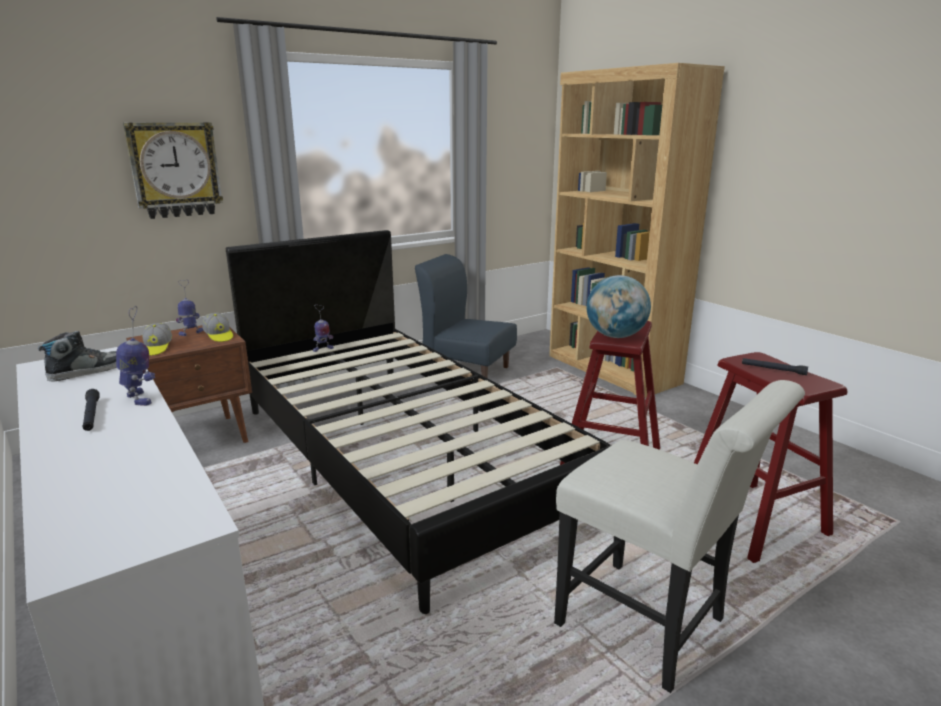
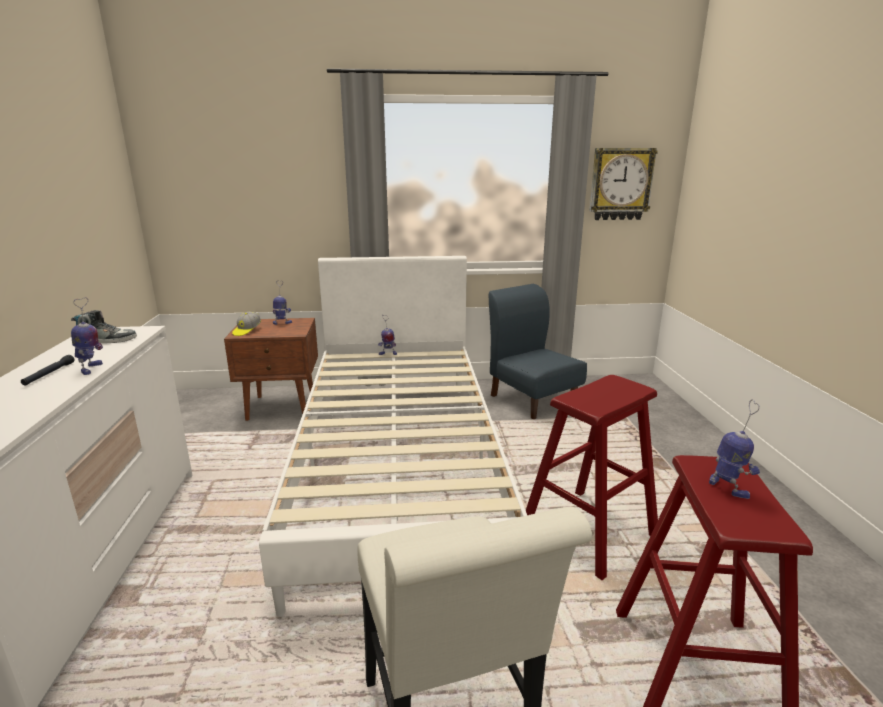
camera: 30 degrees right, 0 degrees up
(175, 170) = (293, 193): wall clock -> wall clock (620, 184)
(219, 336) = (295, 329): cap -> none
(402, 458) = (398, 466): black bed -> white bed
(612, 369) = (686, 432): brown bookcase -> none
(615, 336) = (586, 398): globe -> none
(773, 370) = (728, 488): black flashlight -> toy robot

